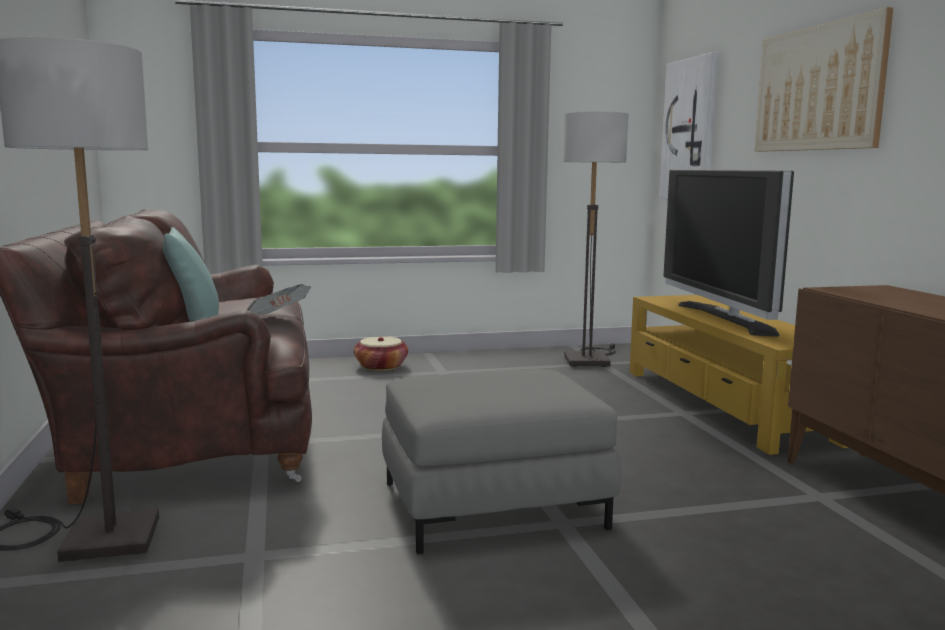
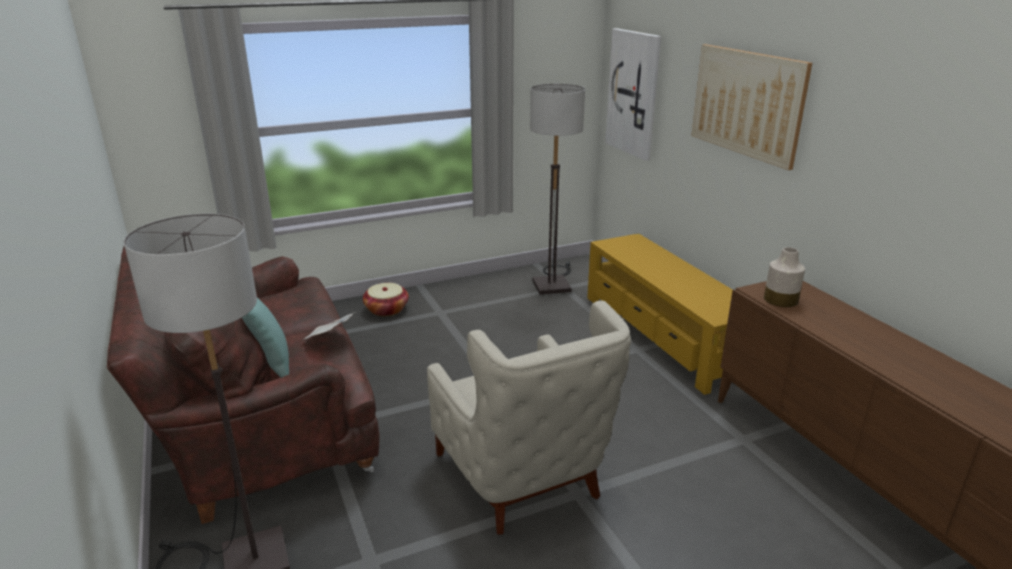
camera: 10 degrees left, 15 degrees up
(492, 505) = (523, 479): grey ottoman -> beige armchair
(725, 318) = (668, 276): television -> none
(866, 294) = (781, 299): none -> beige vase

